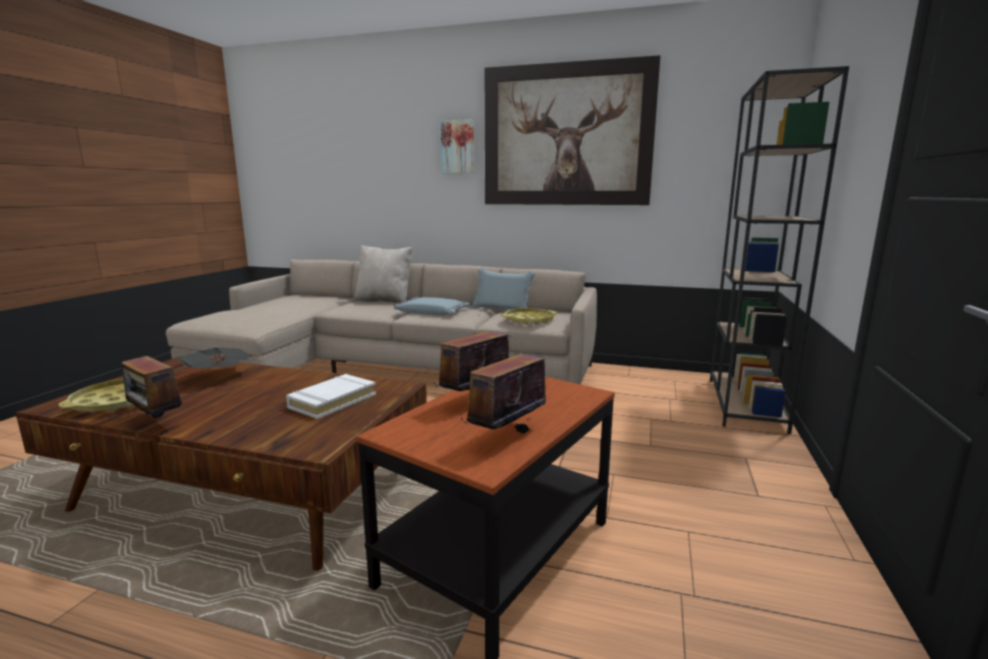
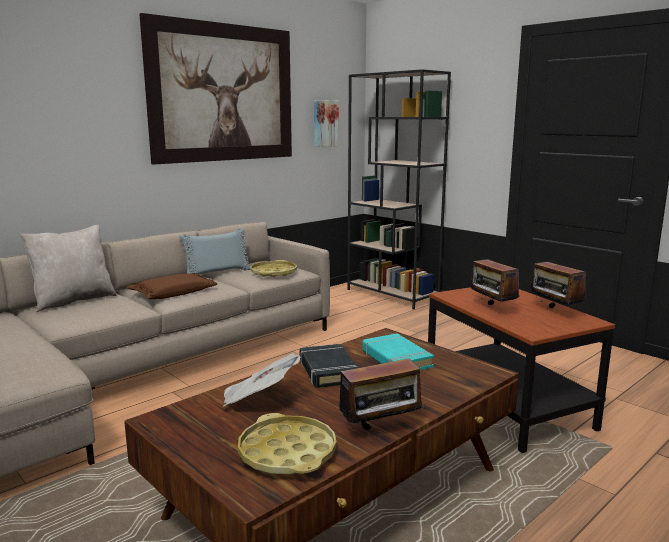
camera: 60 degrees left, 0 degrees up
(288, 383) = (328, 371): none -> black book
(332, 401) = (396, 359): white book -> turquoise book
(432, 311) = (173, 291): blue pillow -> brown pillow
(458, 147) = (113, 99): picture -> picture (325, 123)

